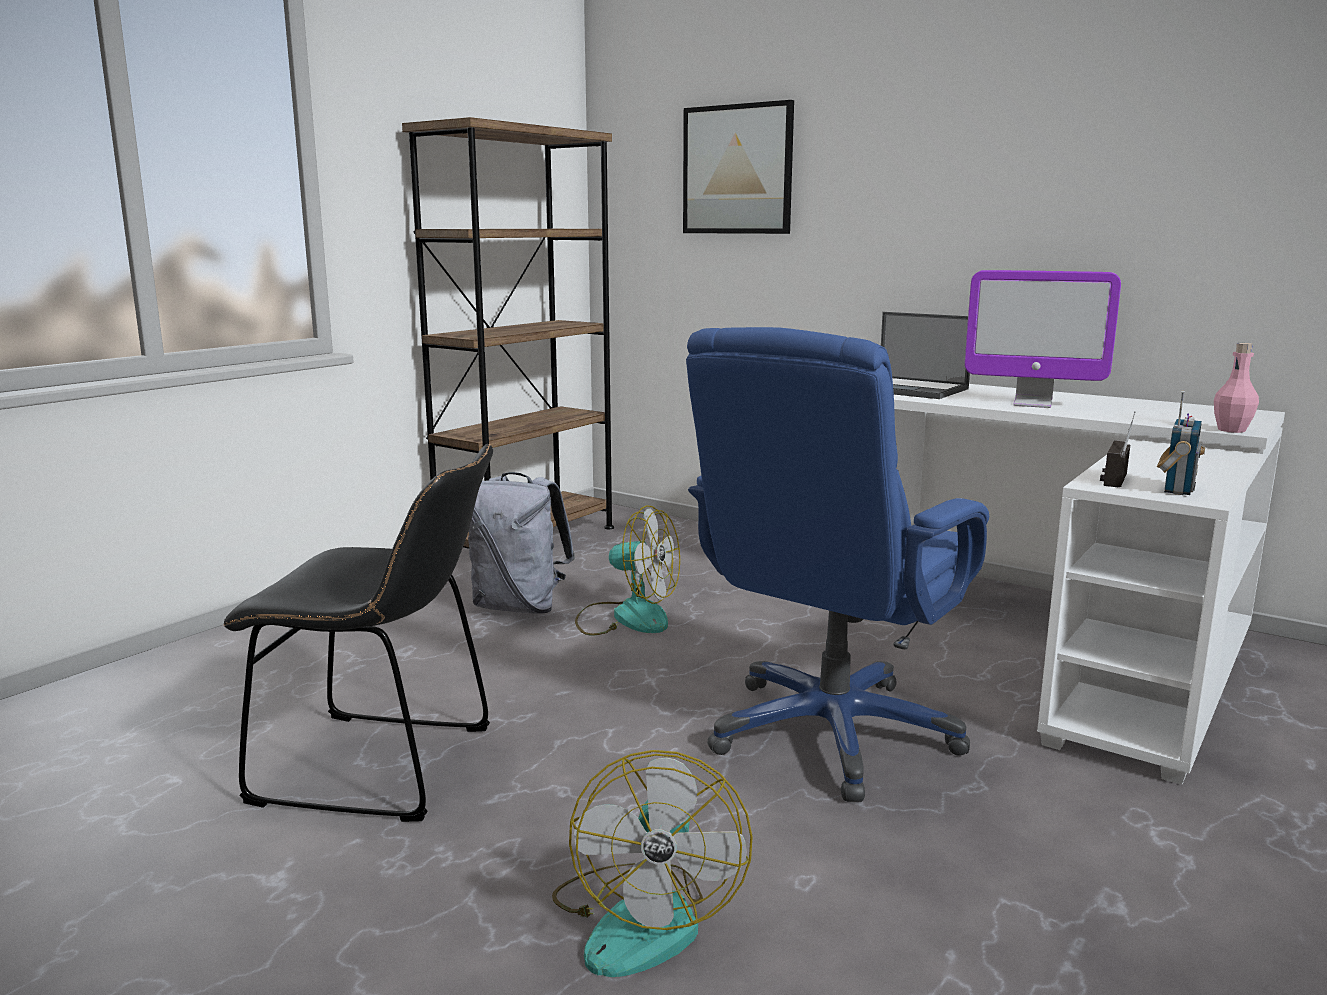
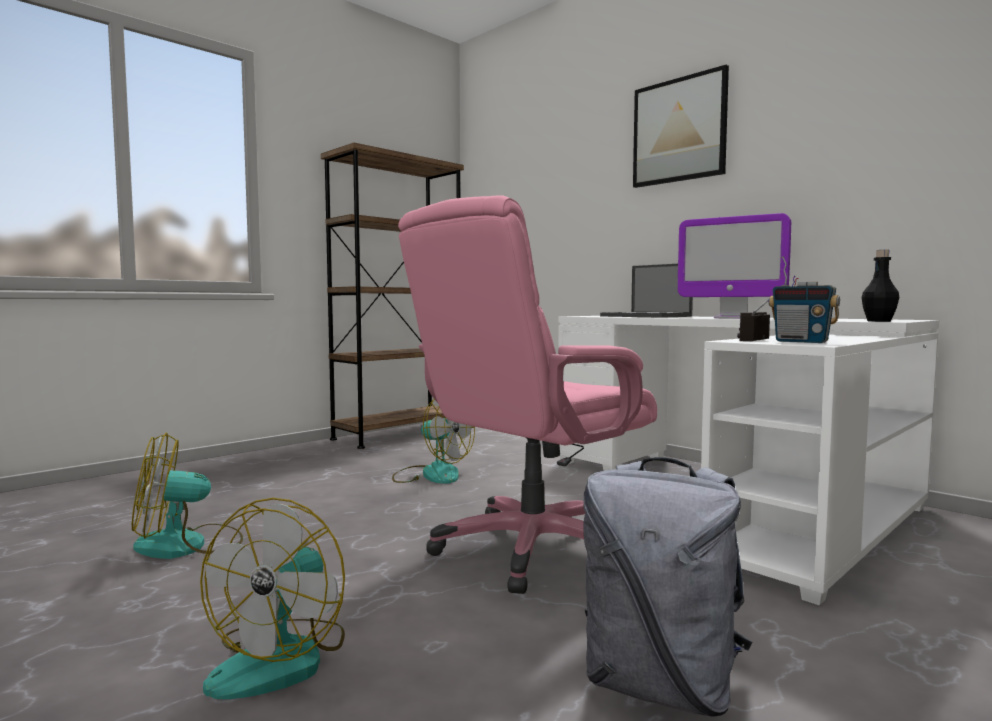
camera: 10 degrees right, 10 degrees down
(387, 766) = (187, 545): black chair -> fan
(520, 607) = (363, 466): grey backpack -> grey backpack (661, 686)
(737, 170) = (546, 185): picture -> picture (679, 130)
(831, 734) = (531, 549): blue office chair -> pink office chair
(1176, 489) = (801, 342): radio -> radio turned 90 degrees clockwise
(1231, 430) = (878, 321): pink bottle -> black bottle

